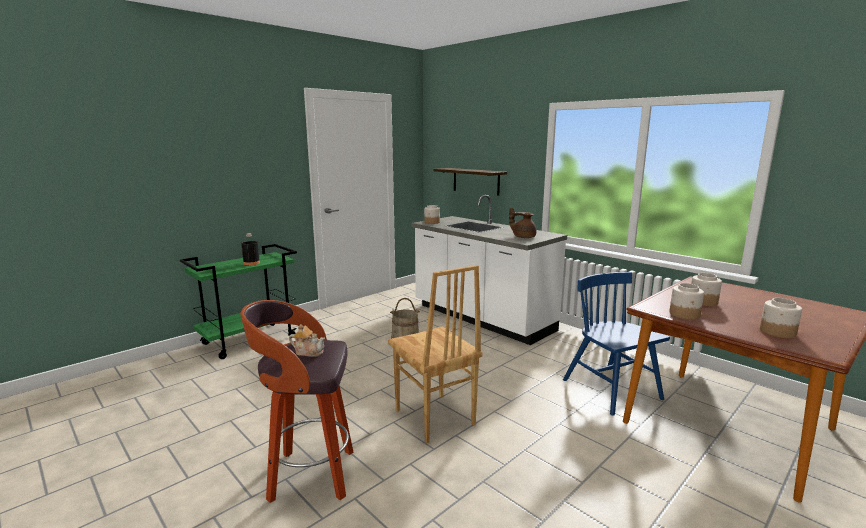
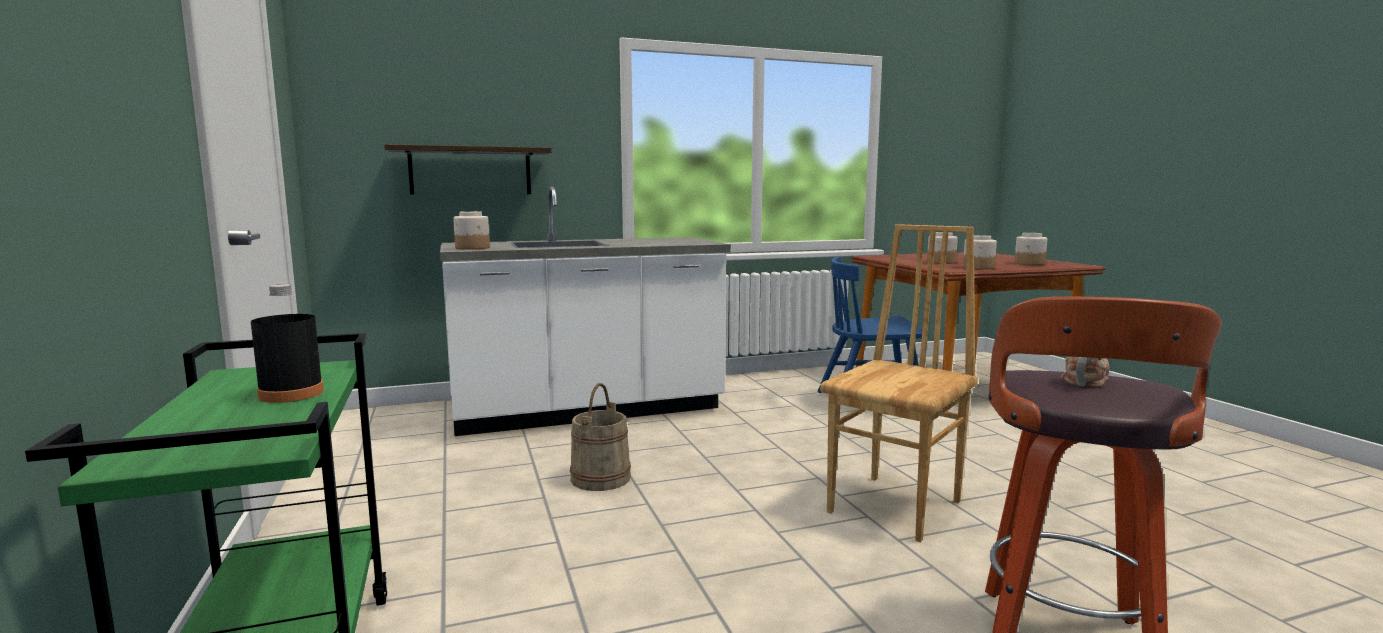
camera: 65 degrees left, 5 degrees down
(433, 418) = (897, 507): brown chair -> brown chair turned 45 degrees counterclockwise
(523, 237) = (678, 241): brown teapot -> none

